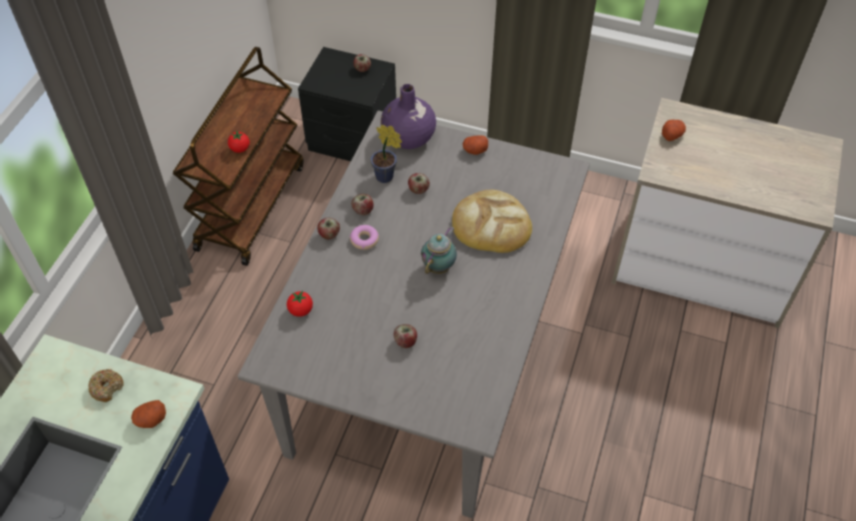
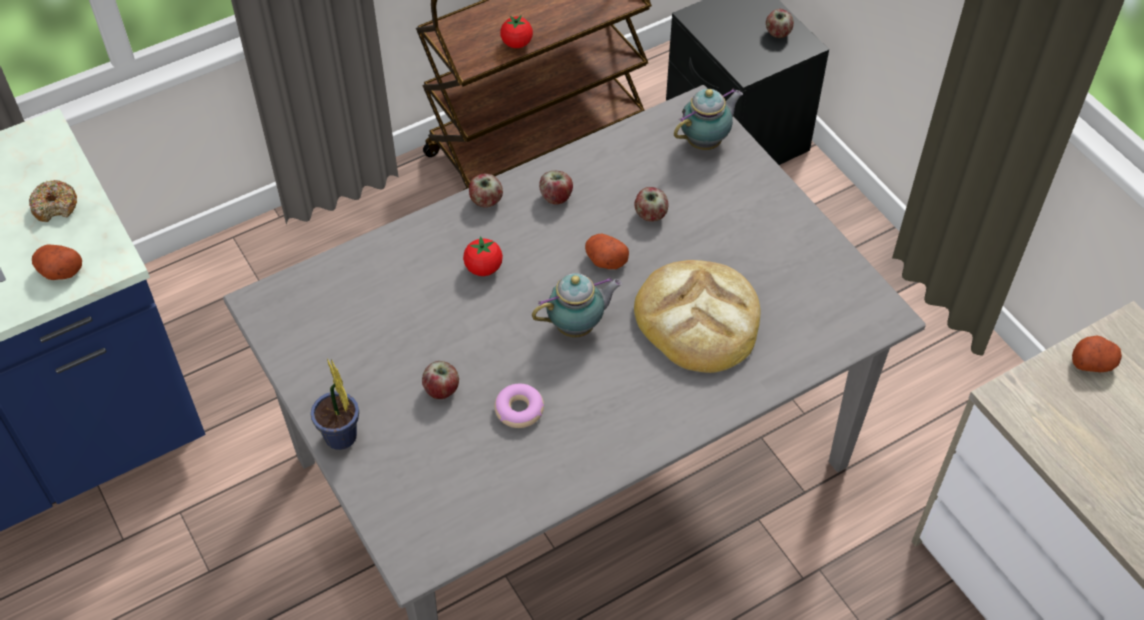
camera: 40 degrees right, 0 degrees up
(300, 310) = (363, 268): tomato -> tomato (483, 268)
(364, 240) = (520, 234): donut -> donut (519, 410)
(386, 177) = (626, 175): potted plant -> potted plant (342, 440)
(408, 138) = (706, 142): purple vase -> teapot
(475, 150) = (777, 210): potato -> potato (605, 260)

